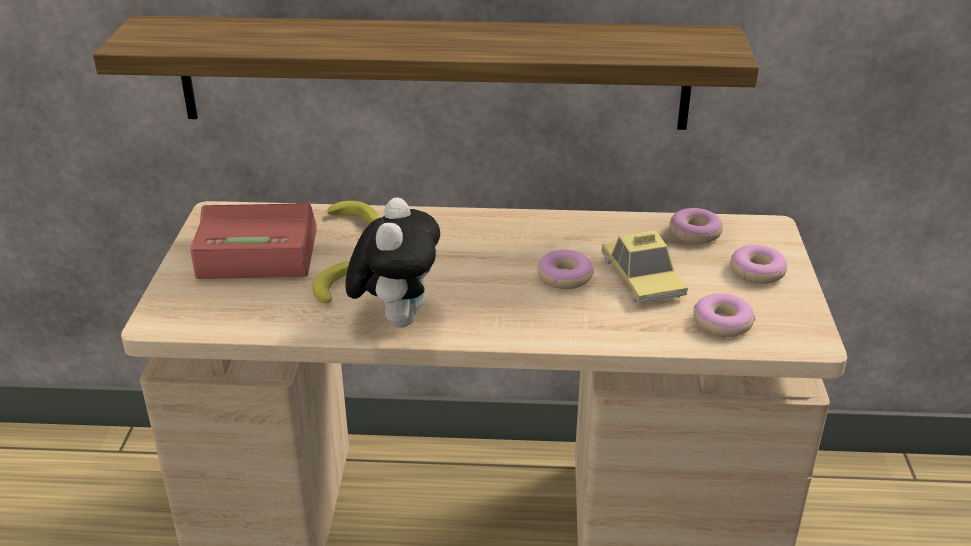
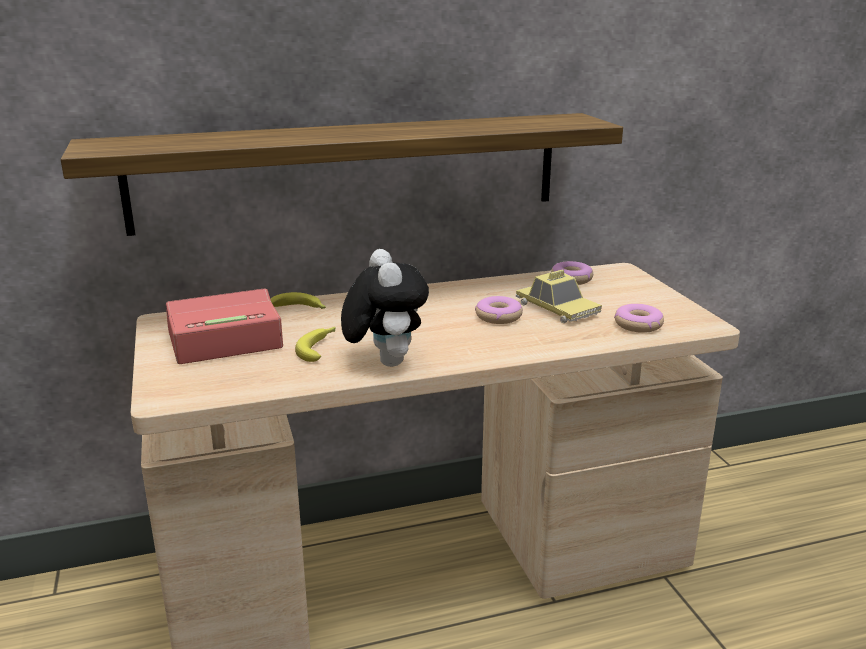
camera: 20 degrees left, 10 degrees down
(757, 272) = (635, 294): donut -> none

